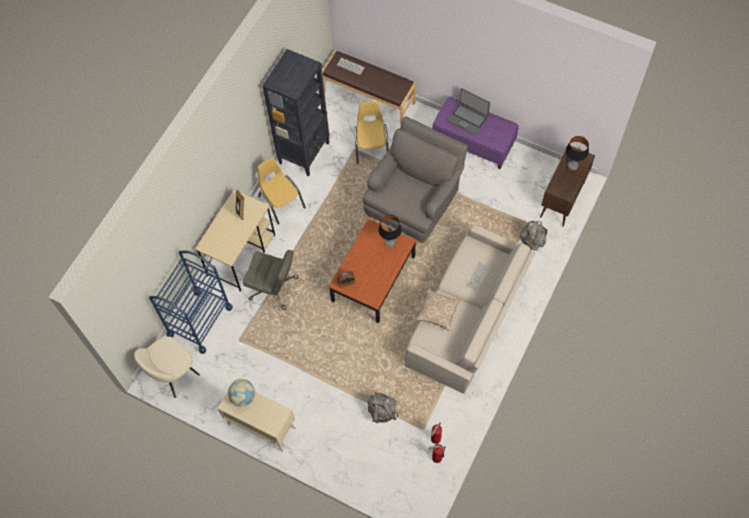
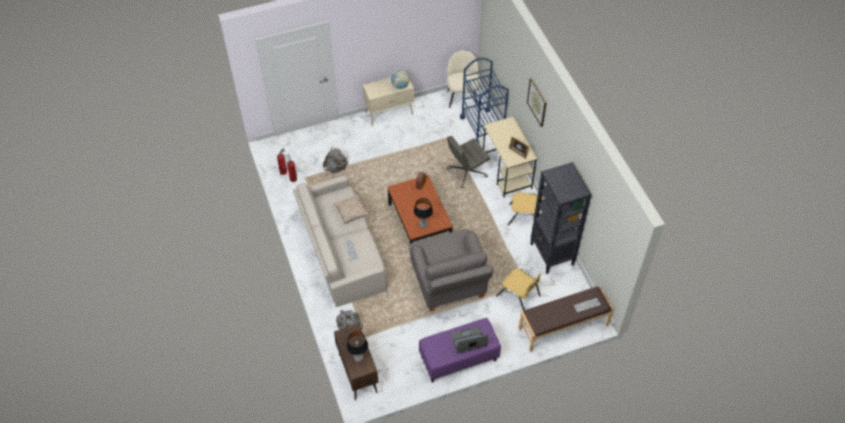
camera: 130 degrees right, 10 degrees down
(205, 169) = (537, 102): none -> picture

